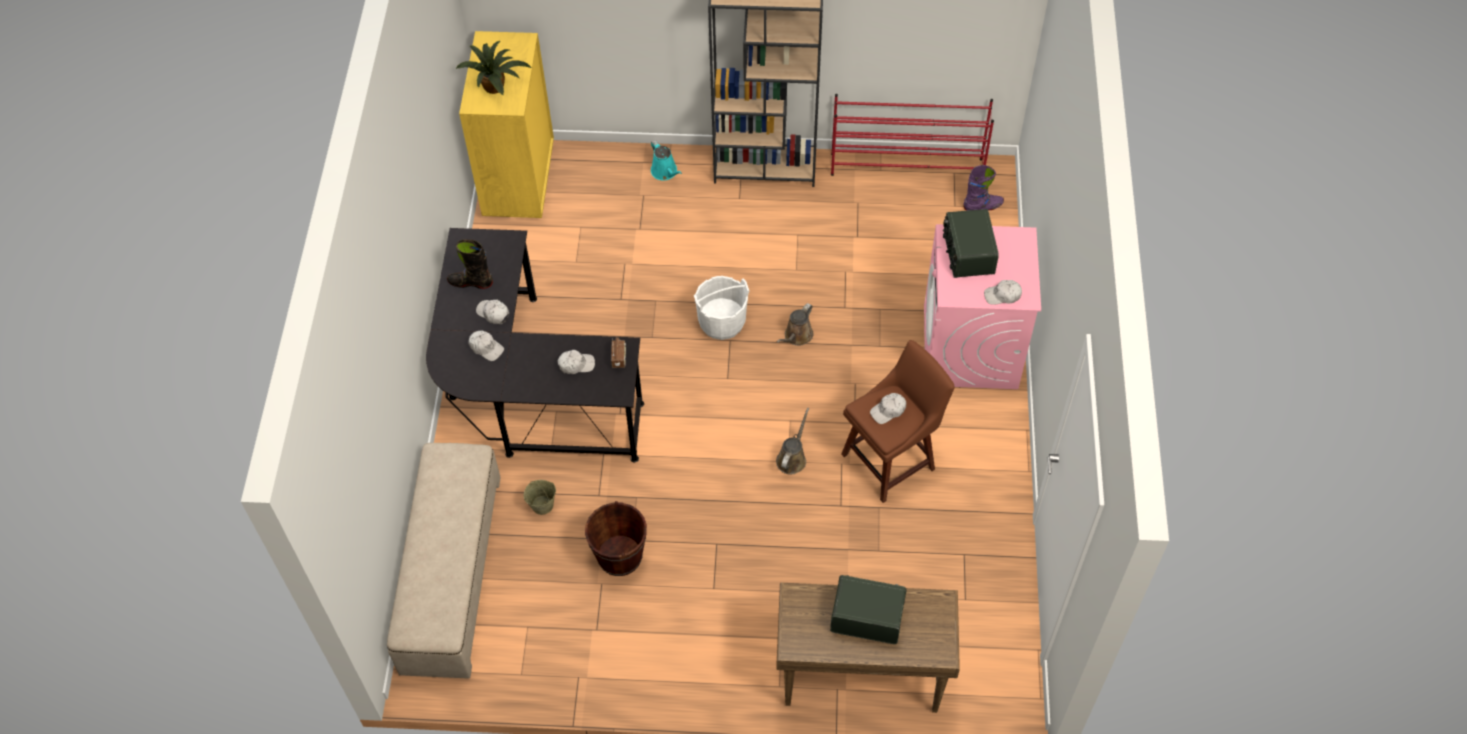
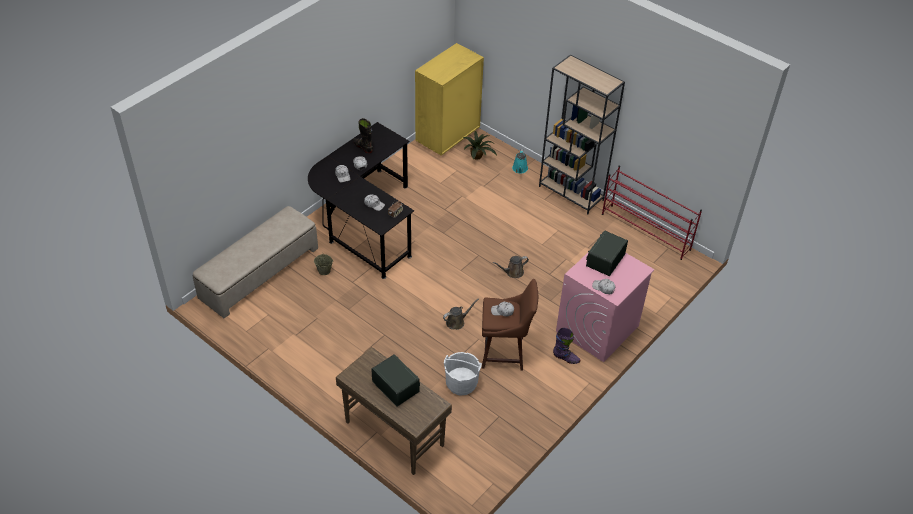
camera: 35 degrees right, 10 degrees down
(495, 86) = (442, 67): potted plant -> potted plant (477, 156)
(619, 556) = (336, 312): brown bucket -> none
(722, 322) = (482, 245): white bucket -> white bucket (461, 383)
(983, 206) = (669, 271): purple boot -> purple boot (566, 358)

